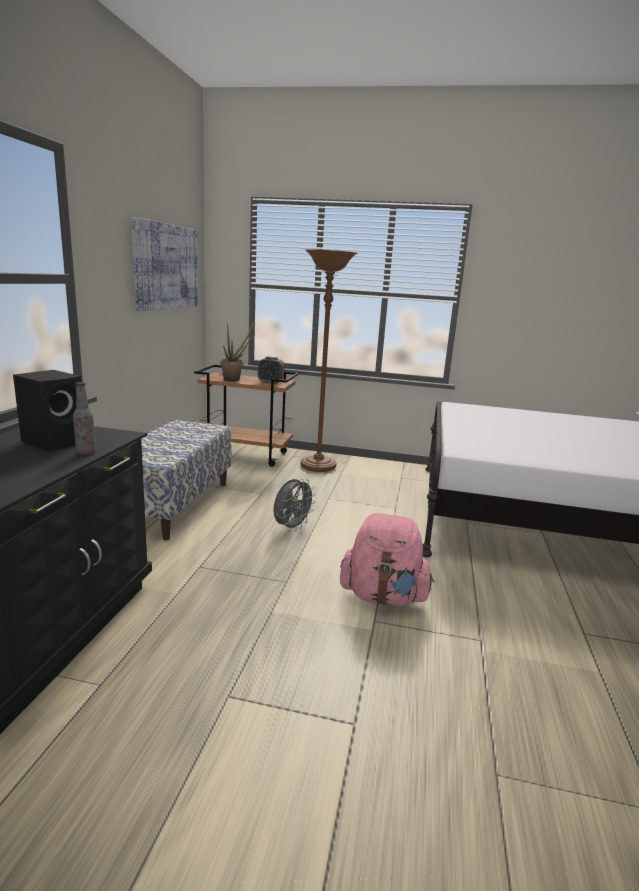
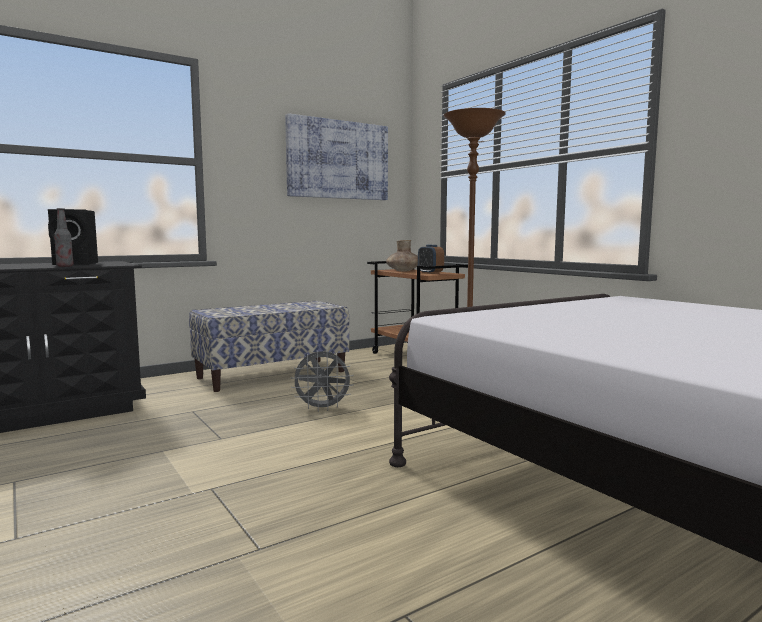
camera: 45 degrees right, 10 degrees down
(234, 379) = (403, 271): potted plant -> brown vase
(383, 596) = (266, 477): pink backpack -> none

